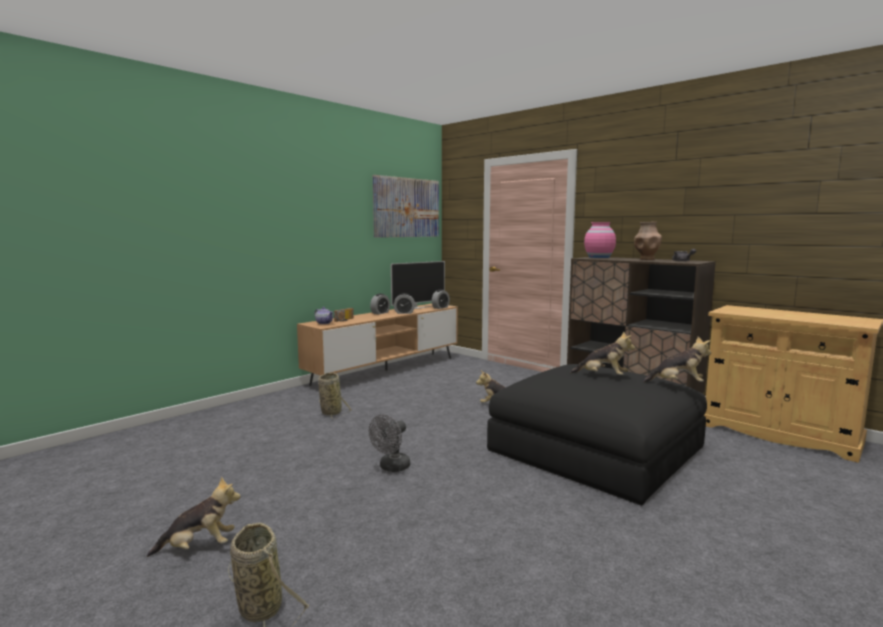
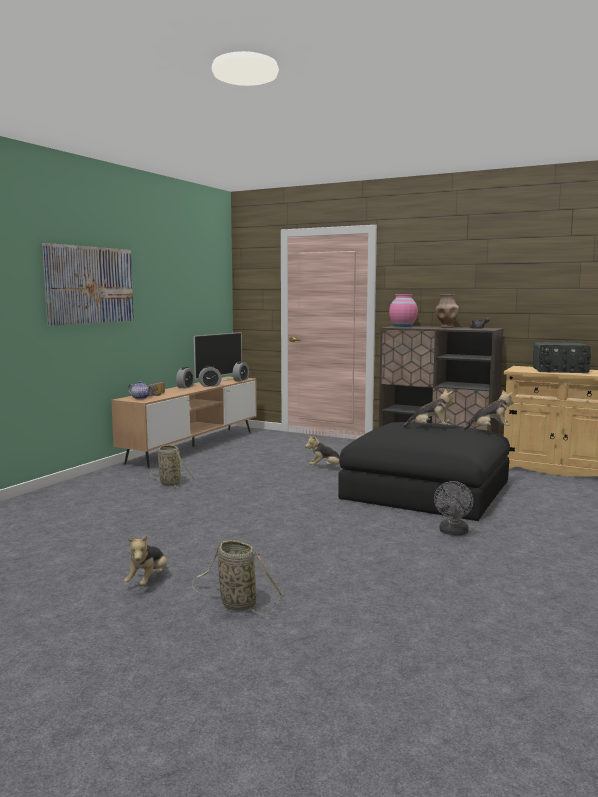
camera: 15 degrees left, 0 degrees up
(199, 547) = (148, 581): plush toy -> plush toy turned 135 degrees clockwise
(391, 468) = (265, 517): grey fan -> grey fan (453, 532)
(406, 207) = (203, 277): picture -> picture (90, 285)
(784, 314) = (560, 370): none -> radio

